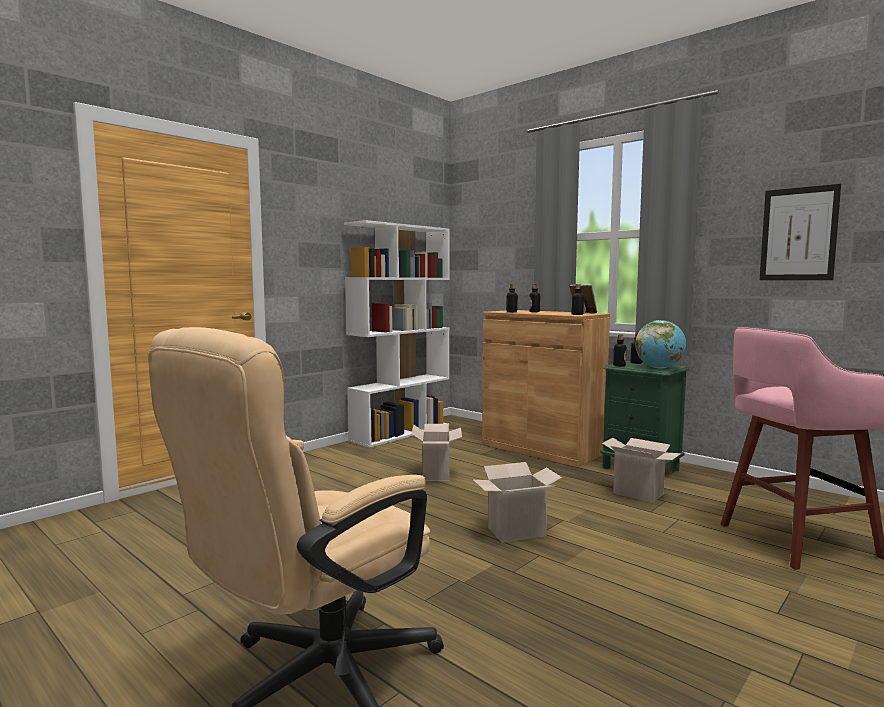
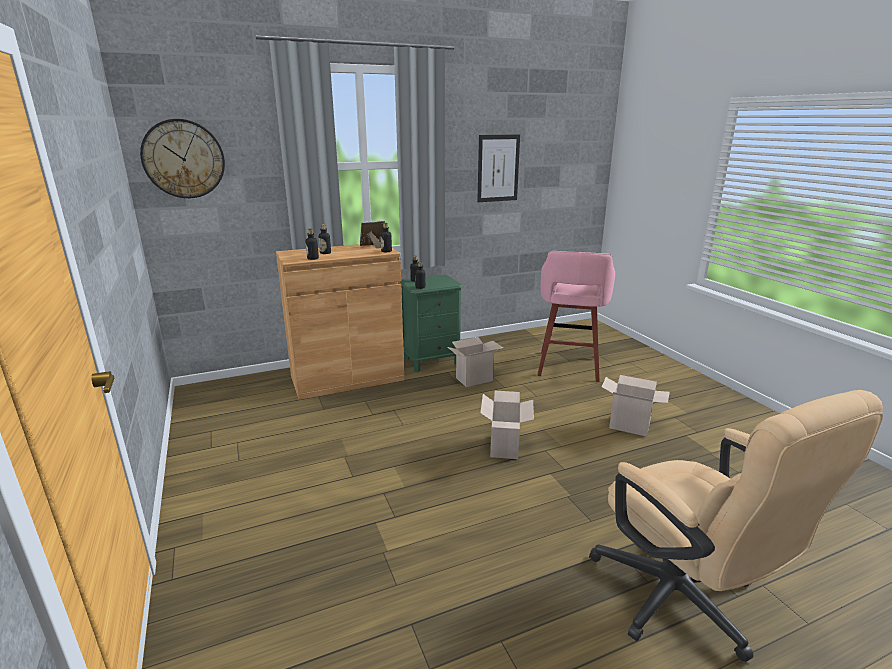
camera: 65 degrees left, 15 degrees up
(401, 433) = (192, 432): white bookcase -> none
(437, 475) = (353, 447): cardboard box -> cardboard box (630, 425)
(480, 233) = (183, 159): none -> wall clock
(659, 368) = (445, 282): globe -> none

